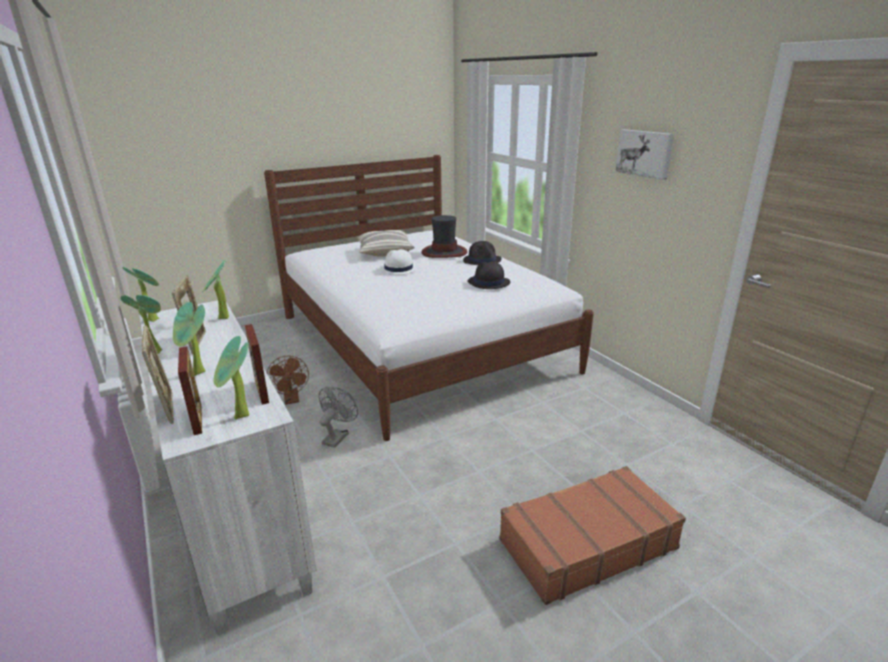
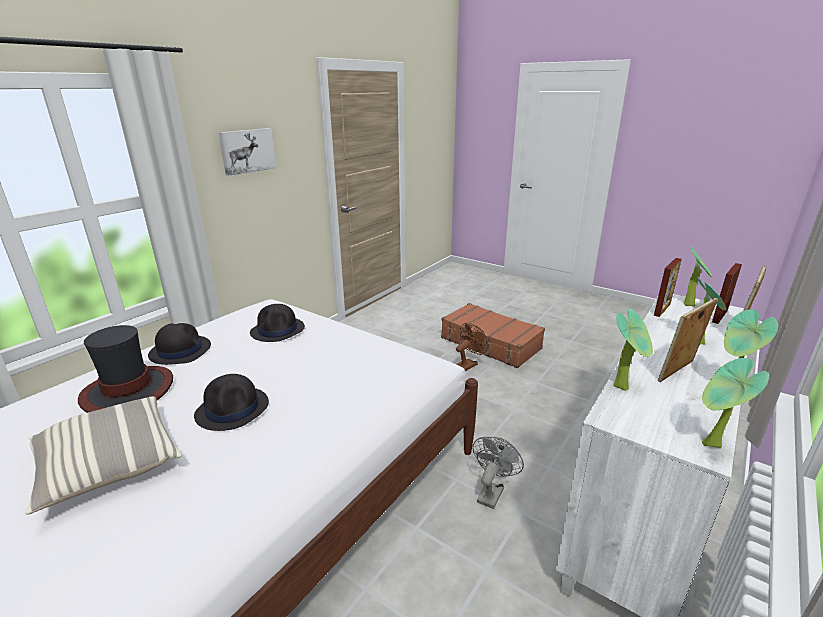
camera: 115 degrees left, 0 degrees up
(292, 400) = (458, 590): brown fan -> brown fan (468, 364)
(338, 436) = (491, 491): grey fan -> grey fan turned 120 degrees clockwise
(398, 269) = (233, 409): white hat -> black hat

